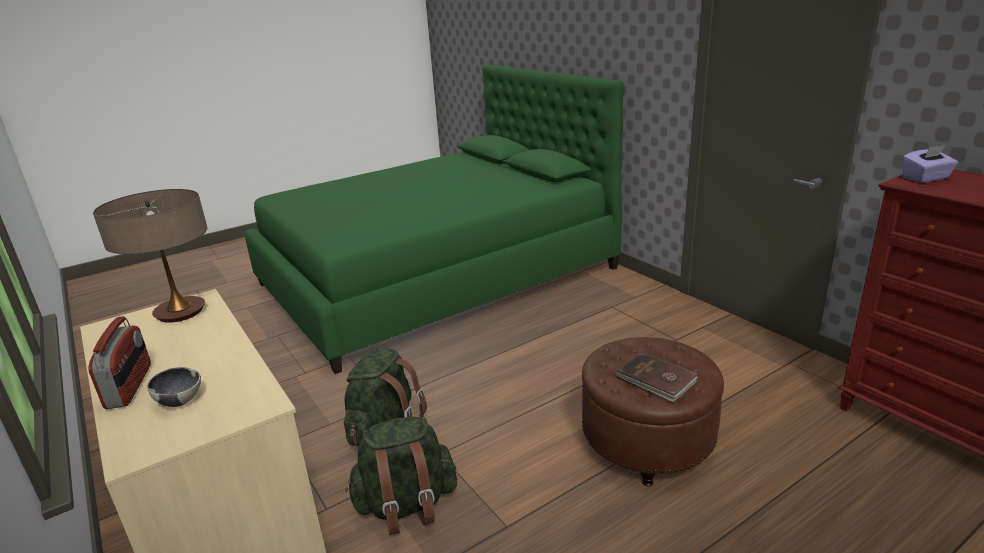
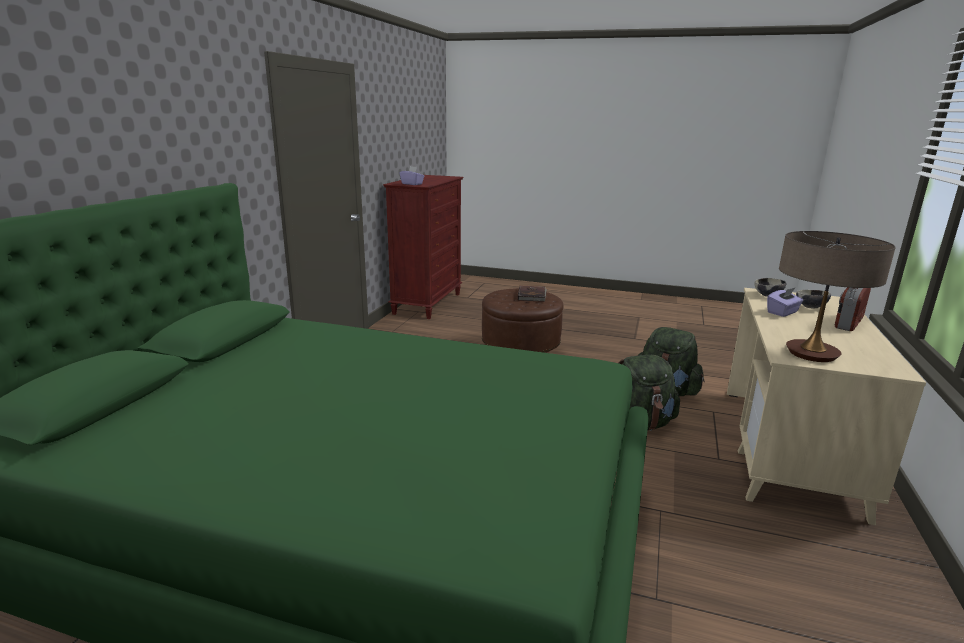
camera: 130 degrees left, 5 degrees down
(218, 365) = (782, 312): none -> purple tissue box
(248, 400) = (768, 295): none -> bowl

